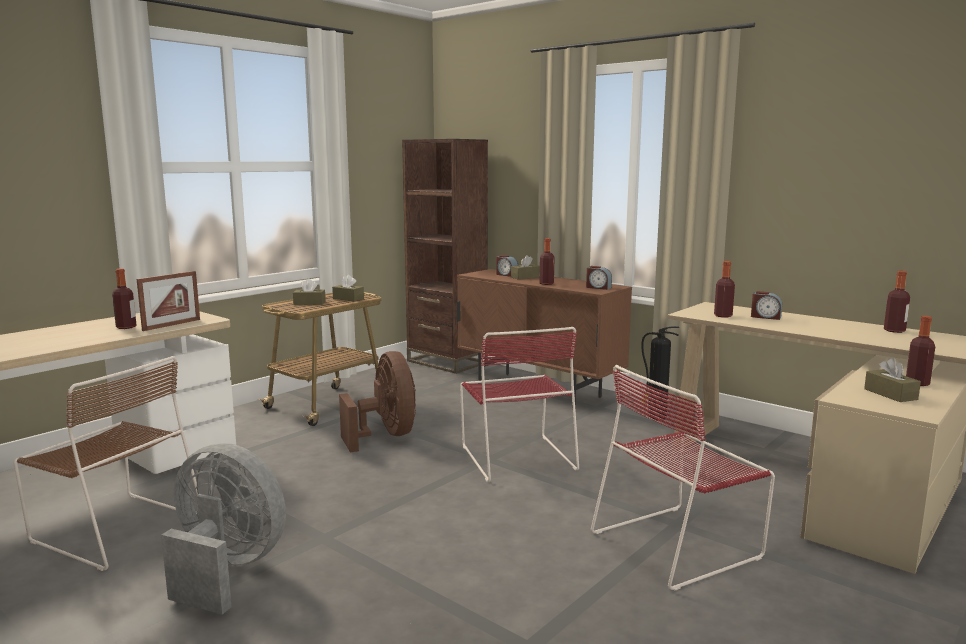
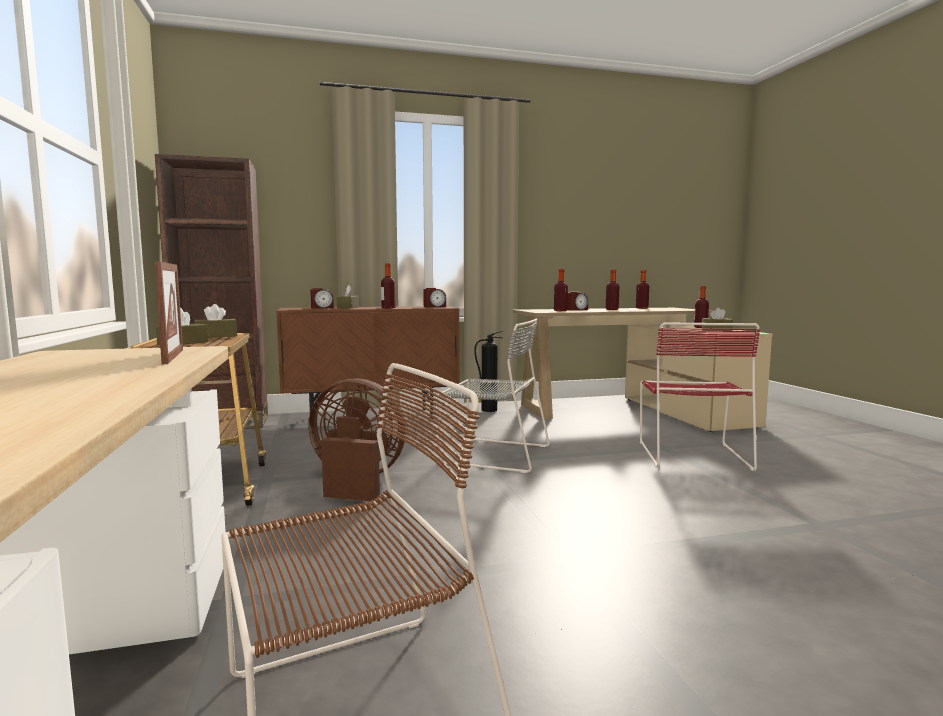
camera: 55 degrees left, 5 degrees down
(126, 327) = (99, 367): bottle -> bottle (612, 309)
(226, 570) = (596, 630): grey fan -> none
(516, 456) = (491, 454): red chair -> grey chair

